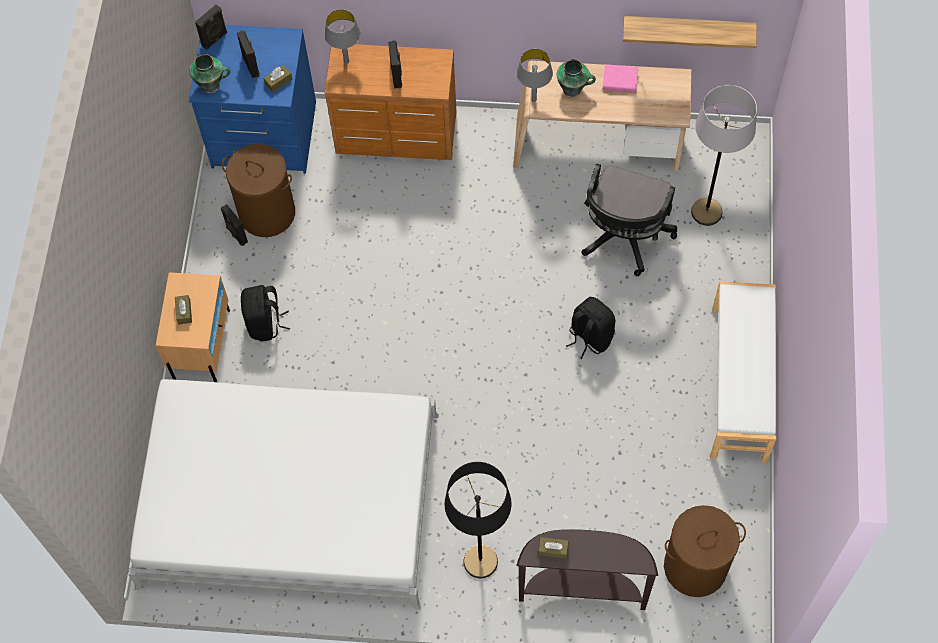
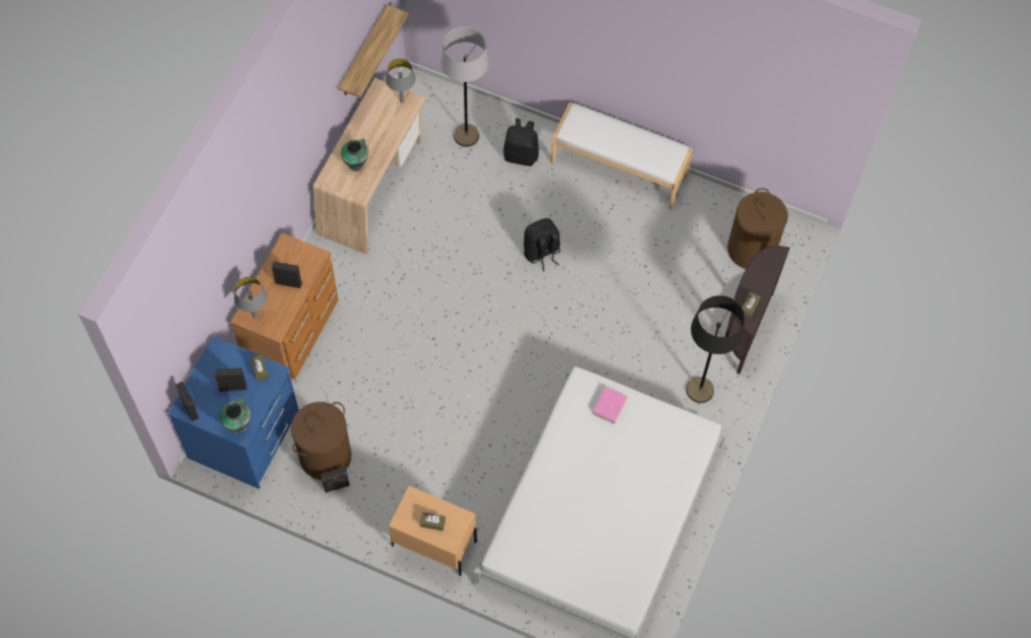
camera: 75 degrees left, 0 degrees up
(265, 324) = (433, 487): black backpack -> black backpack (521, 155)
(533, 100) = (353, 194): grey table lamp -> grey table lamp (402, 101)
(620, 81) = (363, 129): pink book -> pink book (609, 406)
(623, 238) = (464, 199): black office chair -> none

